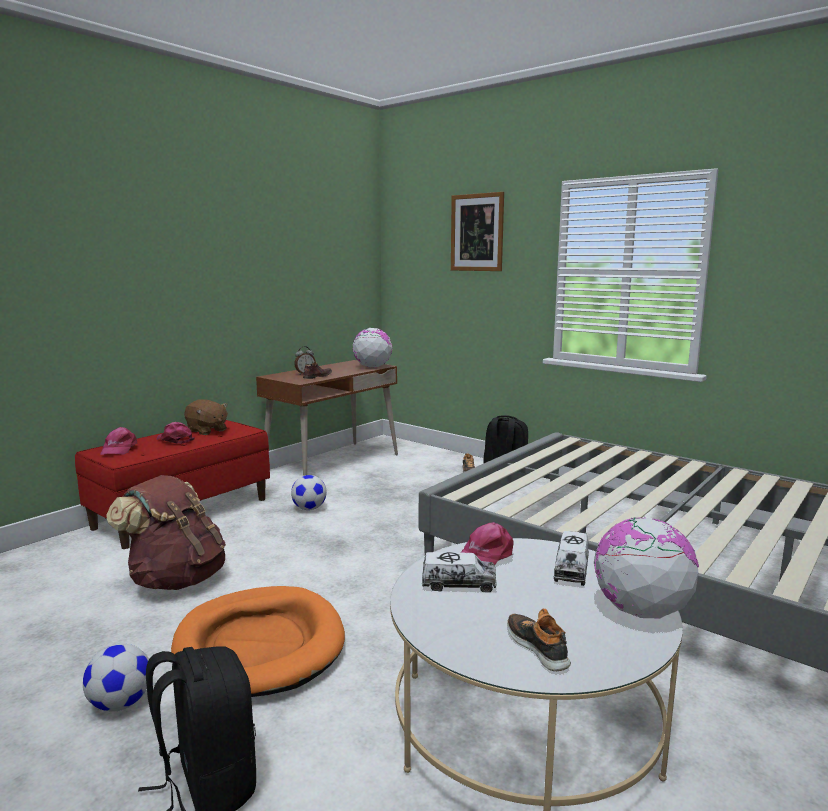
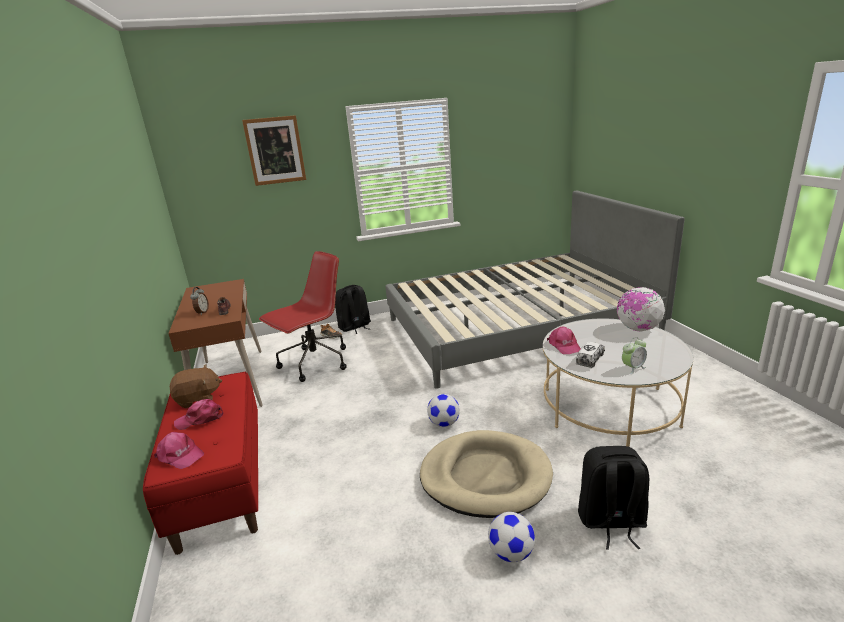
camera: 55 degrees left, 10 degrees up
(176, 579) = (354, 503): brown backpack -> none
(259, 645) = (485, 477): orange dog bed -> beige dog bed
(309, 508) = (305, 413): football -> football (444, 423)
(372, 367) = (230, 286): globe -> none
(403, 482) = (314, 363): none -> red office chair
(465, 626) = (633, 368): none -> alarm clock
(538, 647) = (658, 357): shoe -> none
(571, 569) = (592, 330): toy truck -> none

